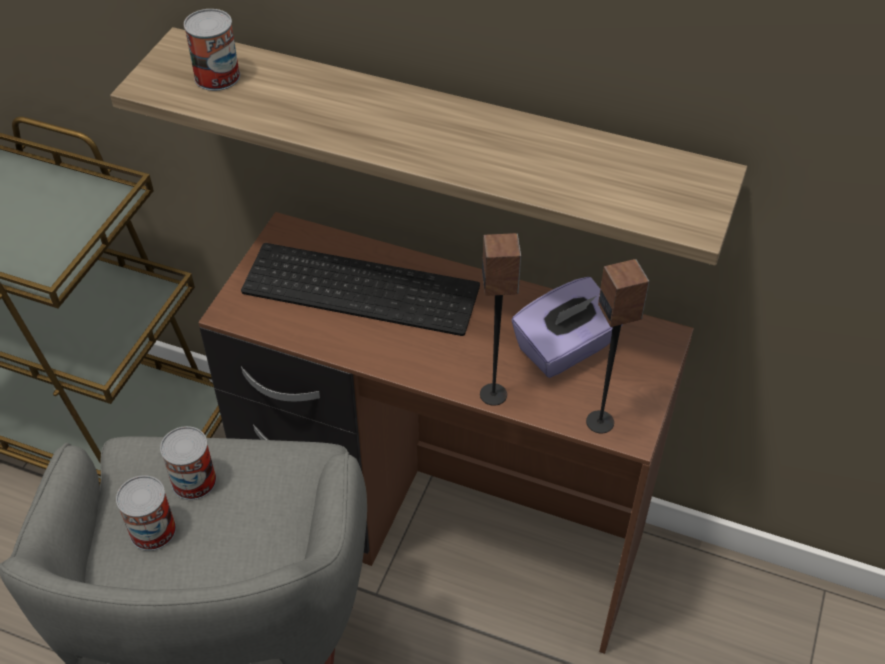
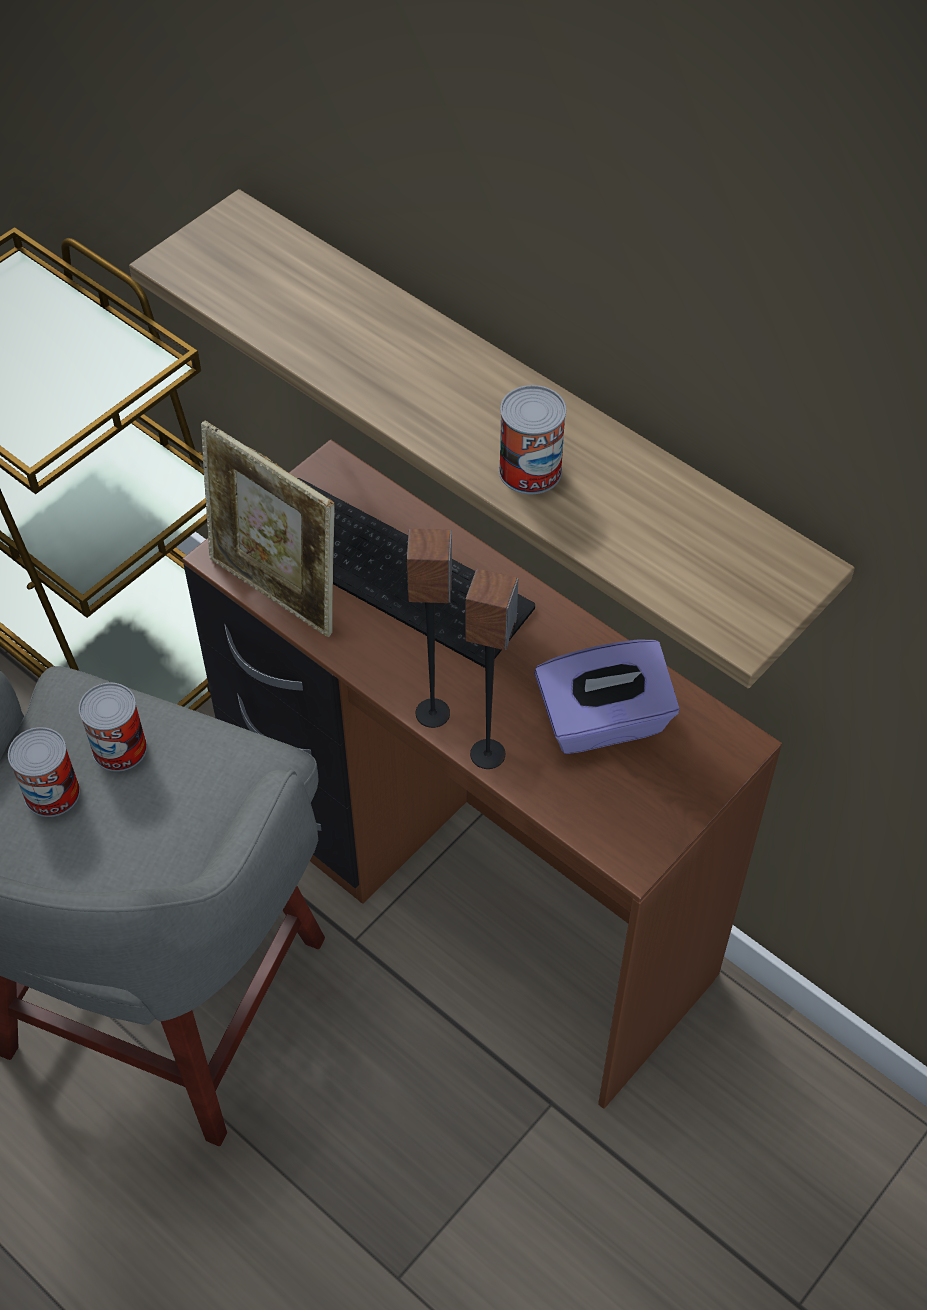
camera: 20 degrees right, 5 degrees up
(217, 76) = (260, 271): can -> can (530, 470)
(283, 326) = (276, 592): none -> picture frame
(600, 422) = (602, 829): speaker -> speaker (433, 713)

